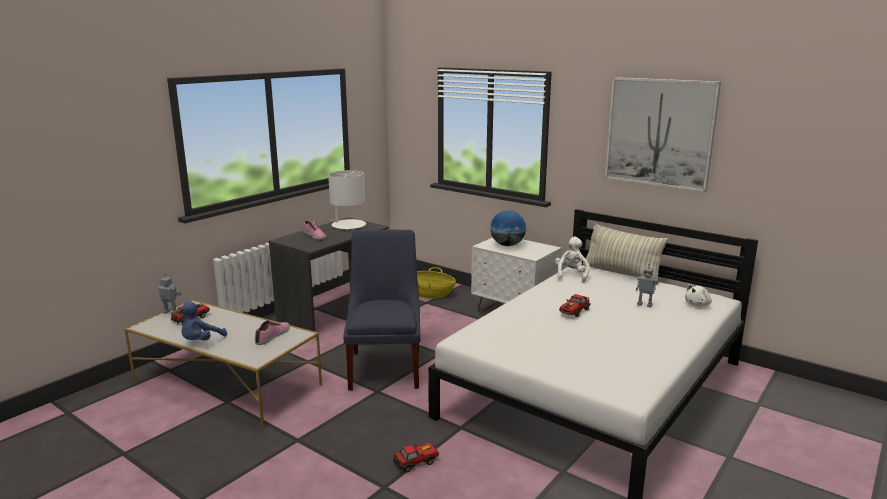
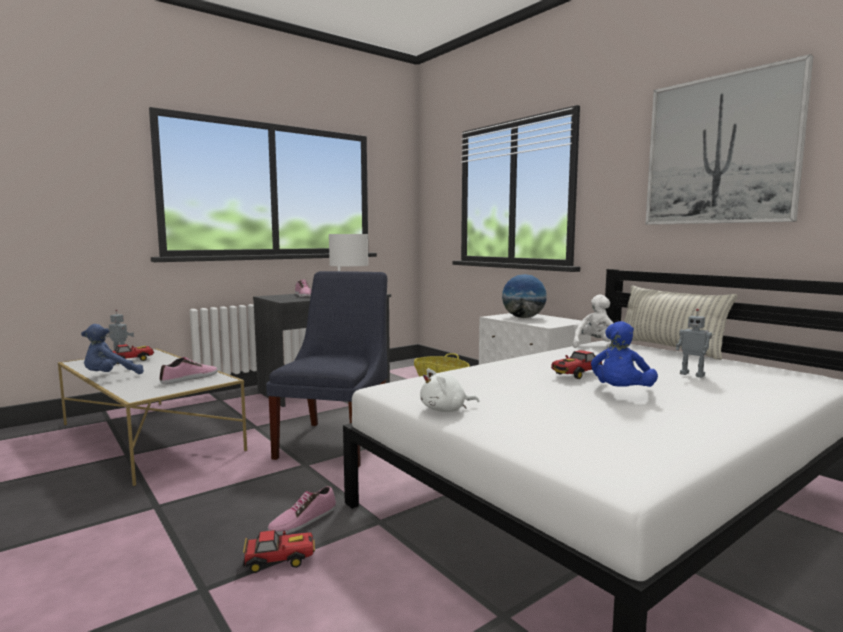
camera: 15 degrees right, 10 degrees down
(410, 434) = (303, 520): none -> shoe
(608, 328) = (620, 393): none -> blue plush toy
(698, 304) = (785, 380): white plush toy -> white plush toy (446, 410)

